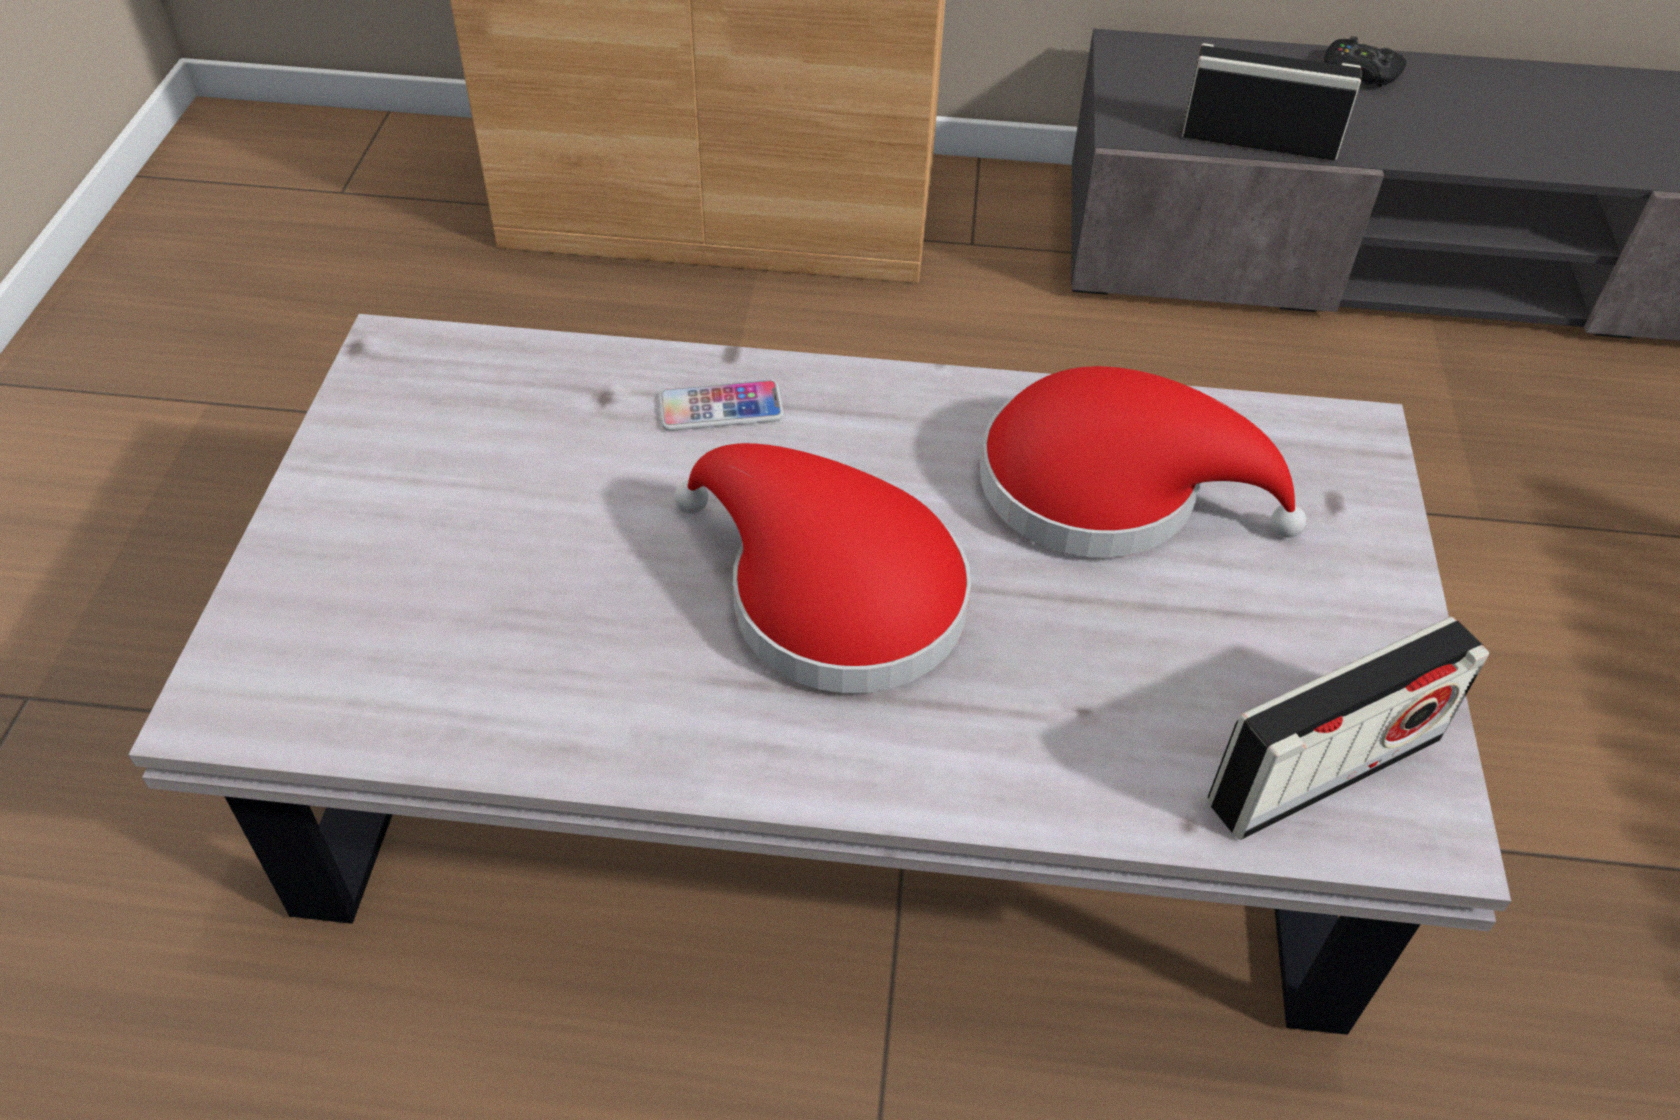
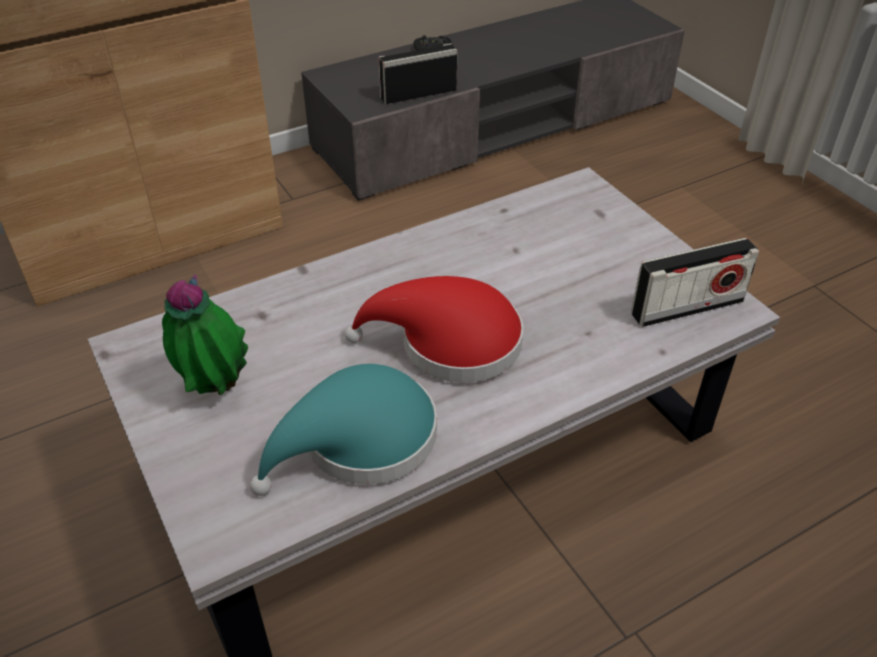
camera: 35 degrees left, 5 degrees down
(435, 476) = (214, 389): none -> potted plant
(541, 674) = (359, 441): none -> turquoise hat
(720, 408) = (322, 293): phone -> none
(1108, 488) = (516, 248): red hat -> none
(1325, 770) = (687, 307): radio -> radio turned 45 degrees clockwise

